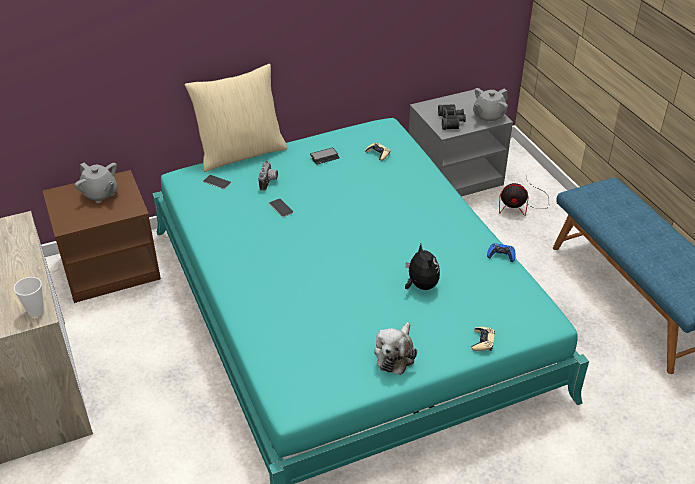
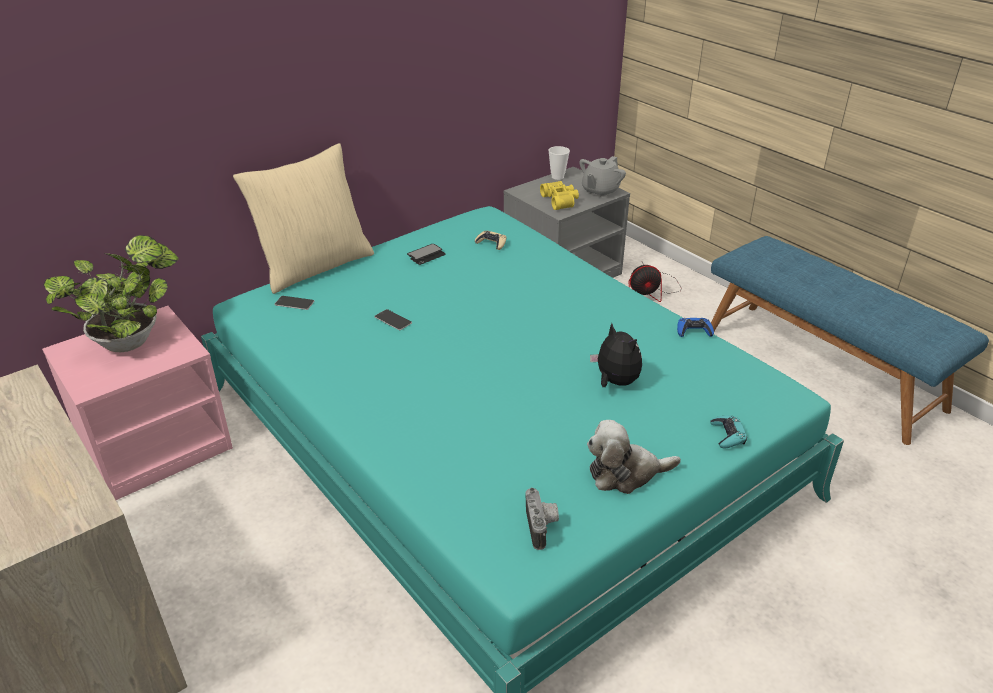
camera: 15 degrees left, 5 degrees down
(36, 311) = (80, 505): cup -> cup (557, 177)
(100, 194) = (132, 341): grey teapot -> potted plant
(111, 267) = (156, 445): brown nightstand -> pink nightstand
(269, 182) = (365, 293): camera -> camera (542, 527)
(395, 354) = (625, 473): plush toy -> plush toy turned 75 degrees clockwise
(451, 121) = (561, 201): black binoculars -> yellow binoculars
(482, 341) = (727, 435): beige game controller -> turquoise game controller

